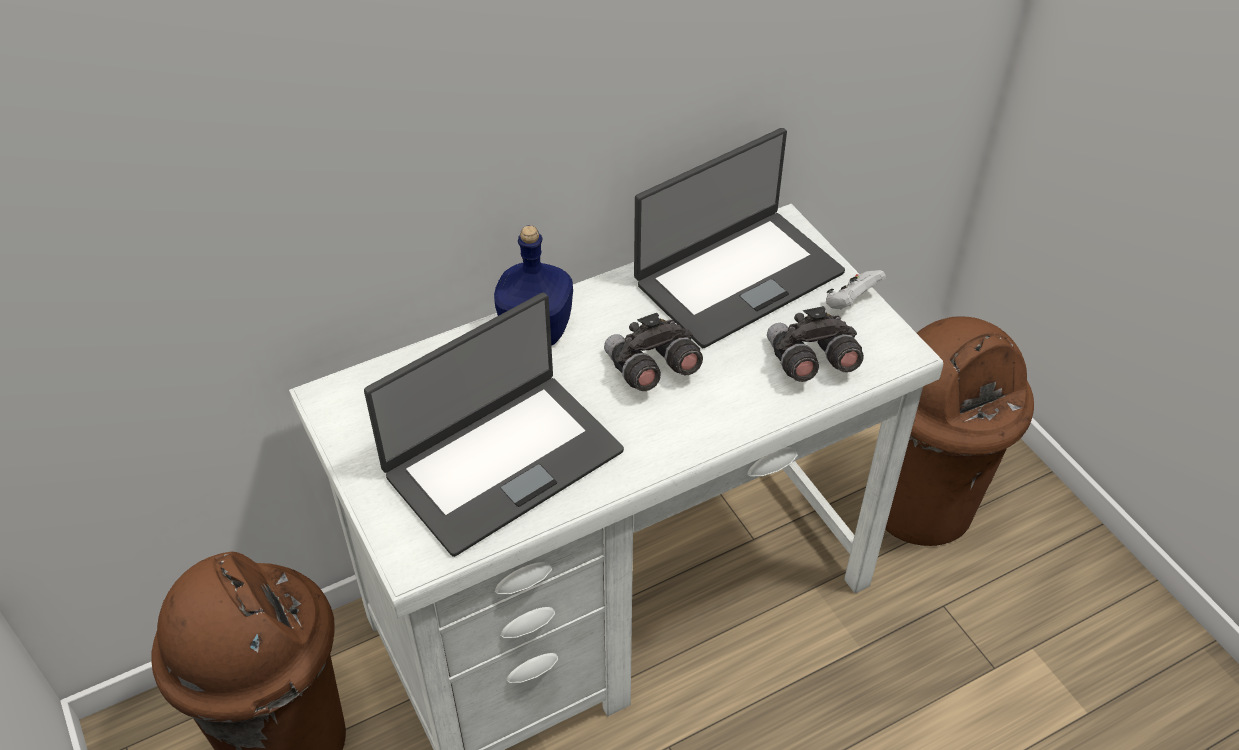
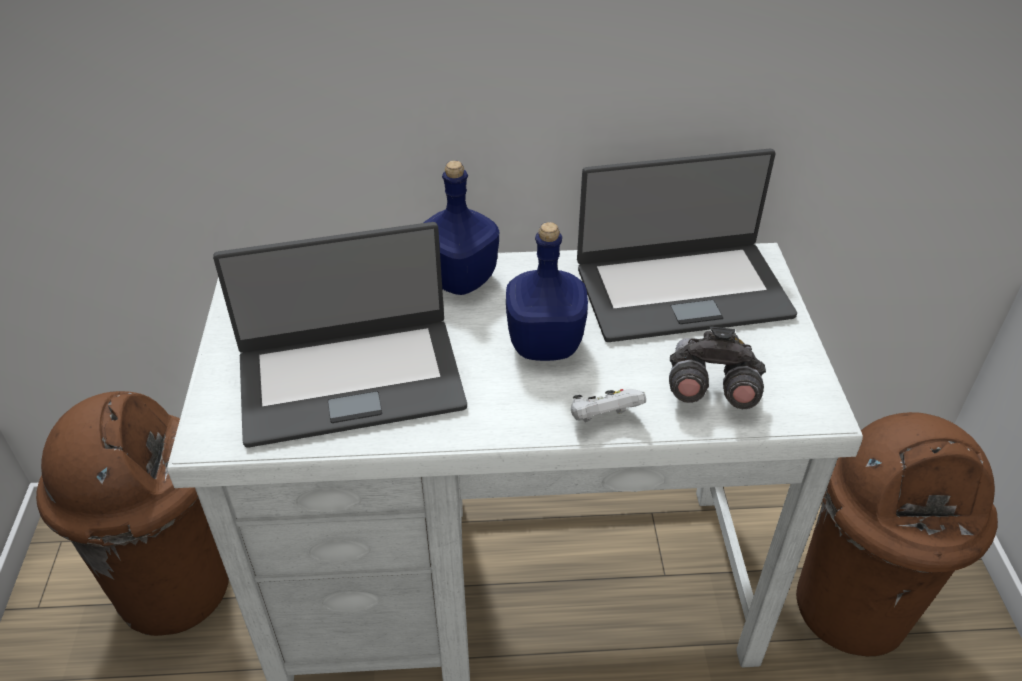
camera: 25 degrees right, 5 degrees down
(650, 369) = (543, 344): grey binoculars -> blue bottle
(851, 302) = (788, 347): white game controller -> white game controller (603, 418)

